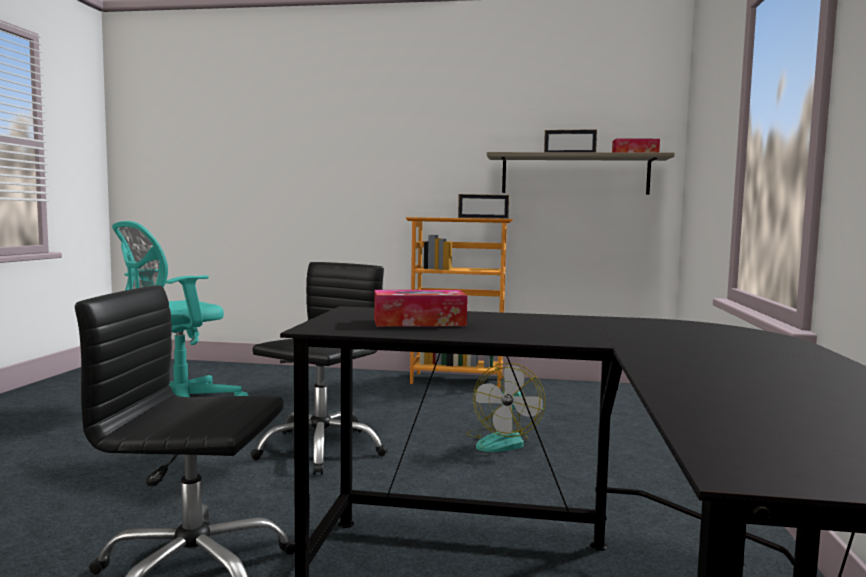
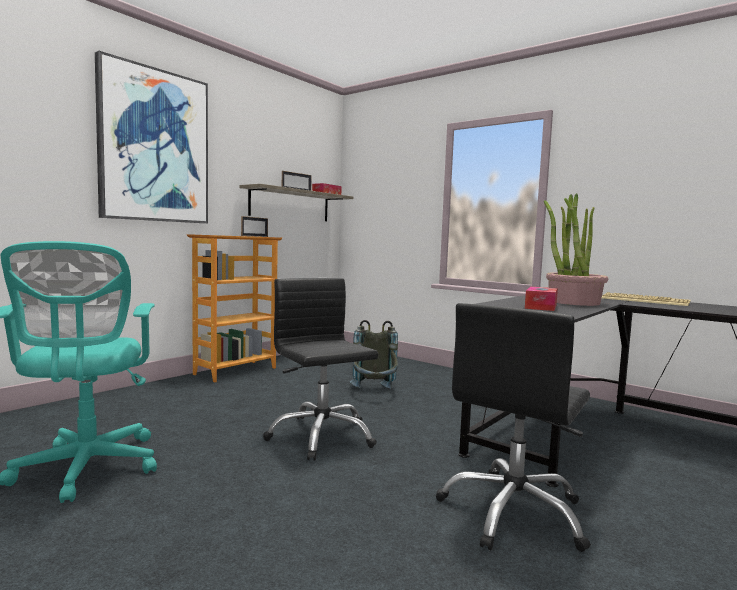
camera: 60 degrees left, 0 degrees up
(384, 127) = (154, 146): none -> picture
(502, 441) = (374, 392): fan -> grey backpack
(545, 330) = (573, 302): none -> potted plant
(765, 360) = (645, 301): none -> keyboard

